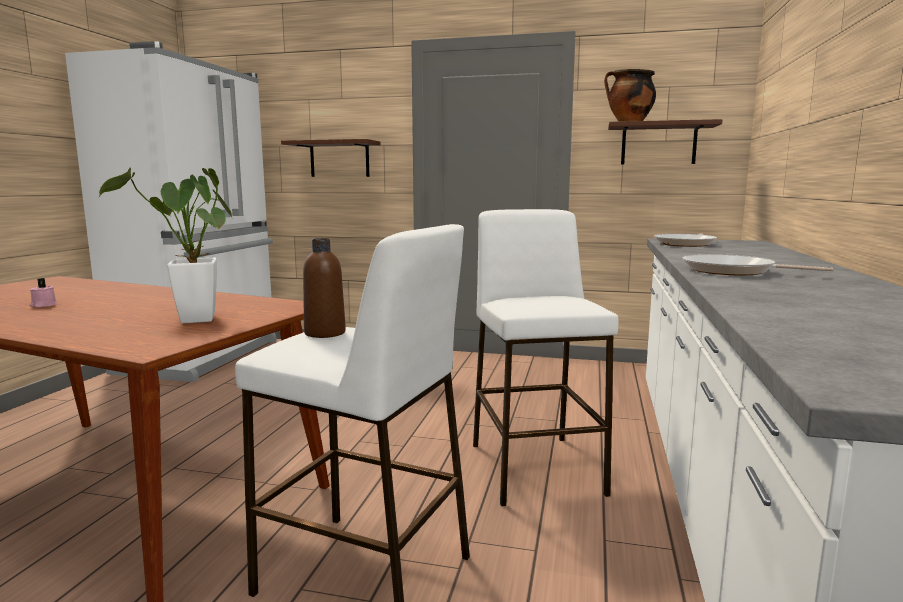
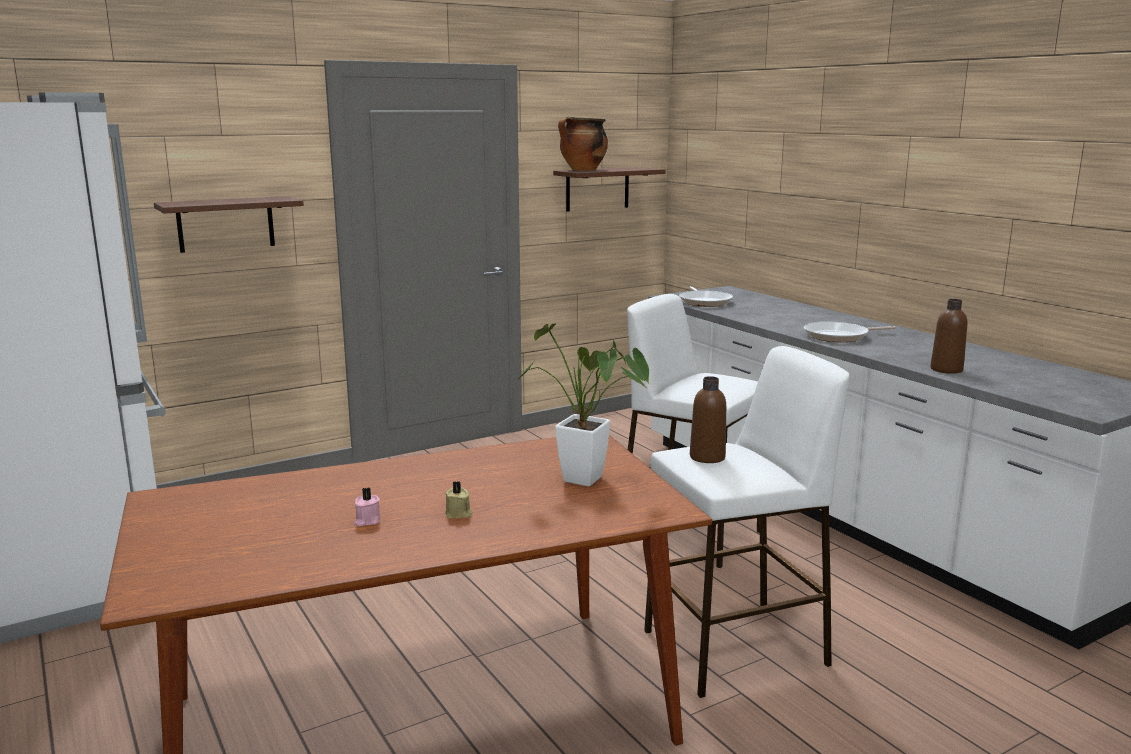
camera: 45 degrees left, 5 degrees up
(76, 314) = (458, 514): none -> beige candle
(762, 307) = (946, 369): none -> brown bottle

